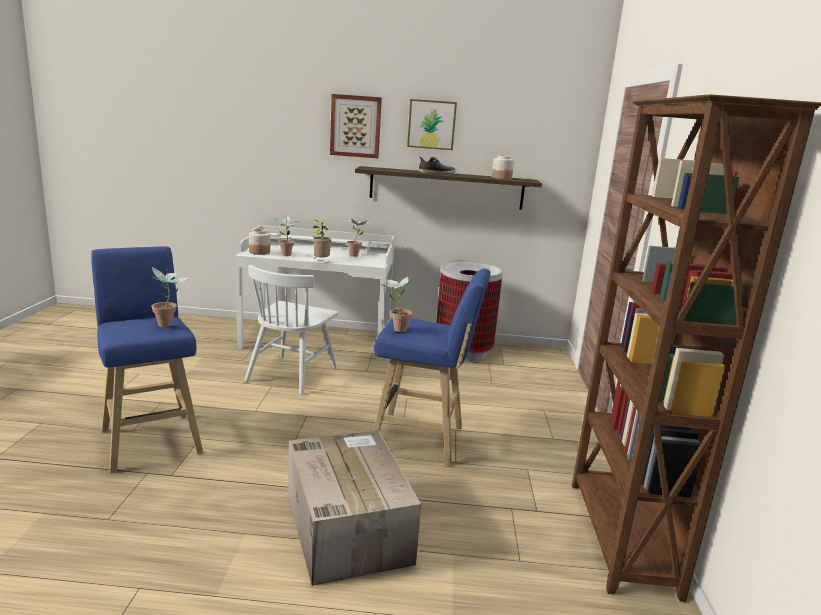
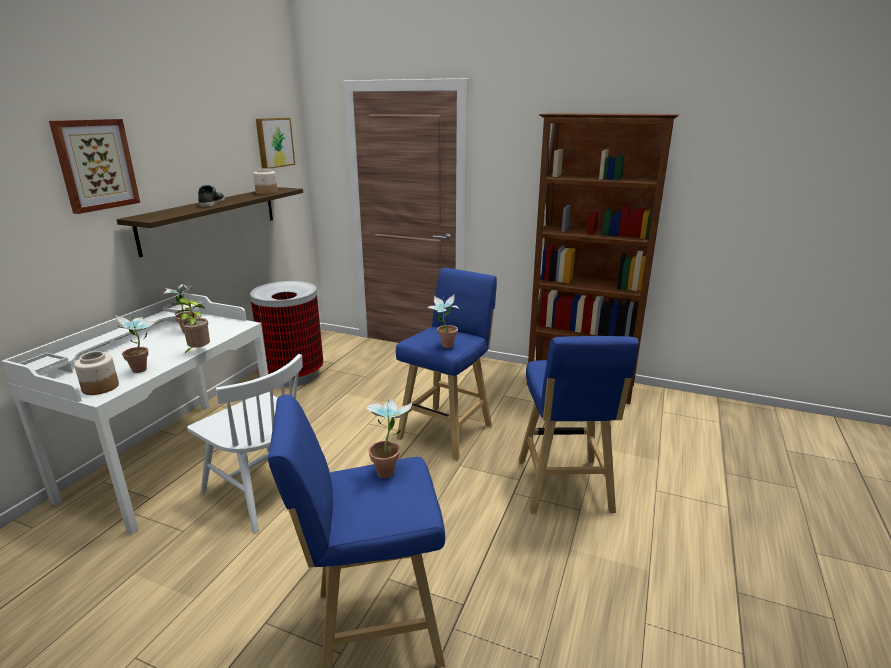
camera: 70 degrees left, 5 degrees up
(346, 526) = (564, 489): cardboard box -> blue stool
(431, 124) = (180, 146): picture -> picture (274, 142)

